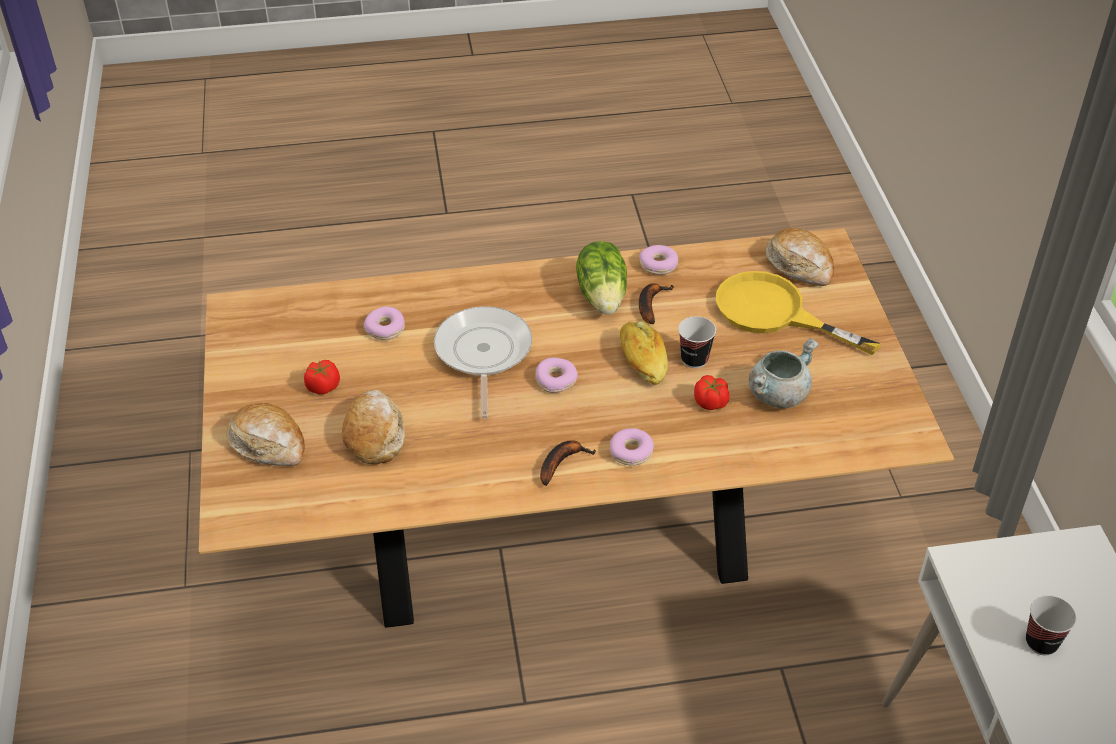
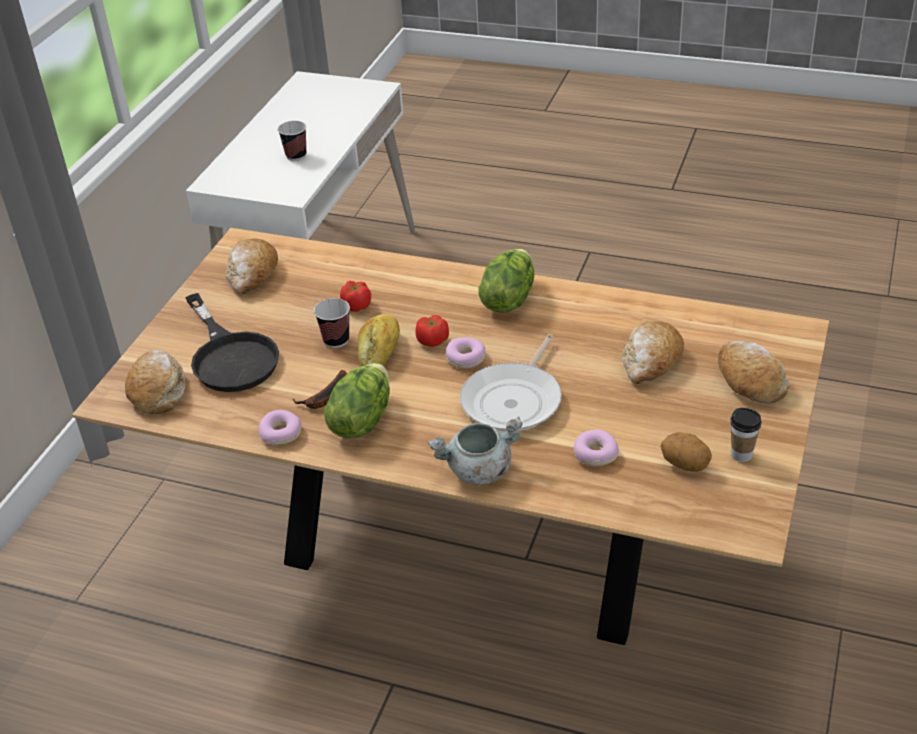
camera: 150 degrees left, 5 degrees down
(258, 367) = (741, 455): none -> cup
(305, 344) = (685, 464): none -> potato
(323, 387) = (682, 416): tomato -> tomato (433, 341)
(561, 462) = (508, 299): banana -> lettuce
(631, 452) = (449, 291): donut -> none
(774, 313) = (230, 356): yellow frying pan -> black frying pan
(778, 394) = (299, 297): grey cooking pot -> grey cooking pot (478, 471)
(855, 403) = (252, 274): none -> bread

